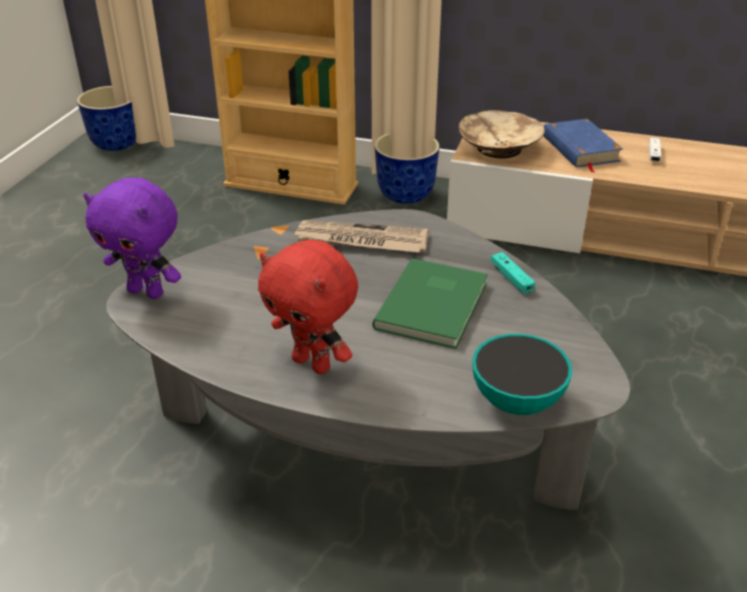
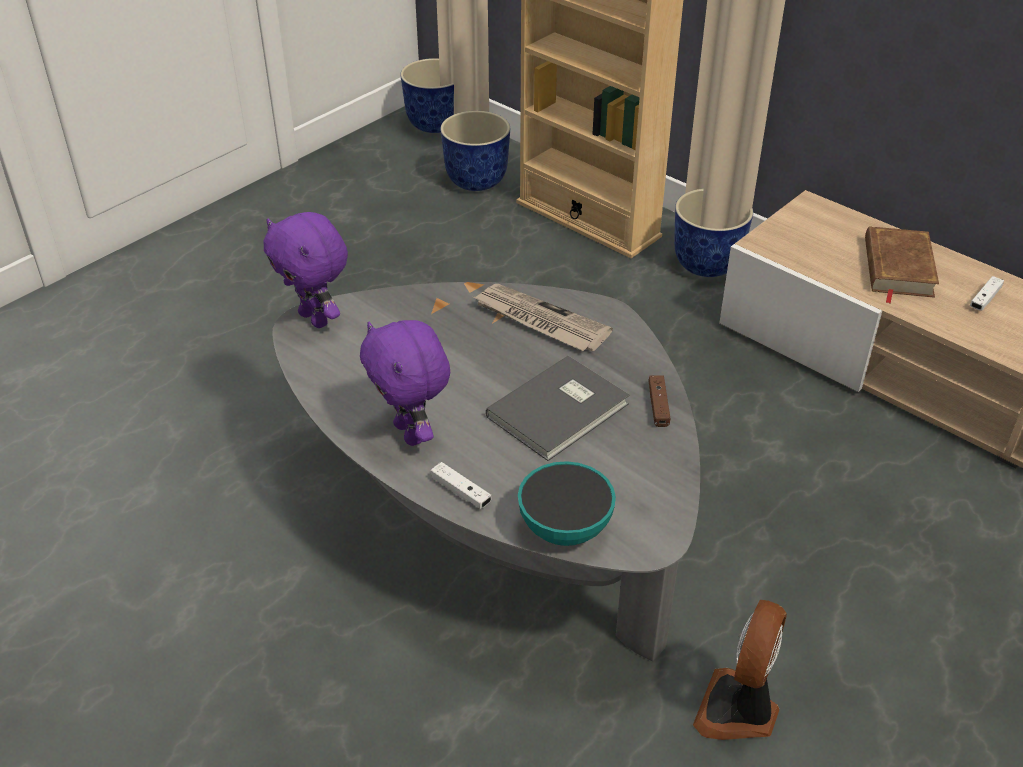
camera: 25 degrees right, 5 degrees up
(178, 178) = (475, 181): none -> planter
(313, 363) = (411, 433): red plush toy -> purple plush toy
(399, 400) = (461, 492): none -> white game controller
(435, 305) = (561, 411): green book -> grey book
(499, 148) = (799, 243): beige bowl -> none
(511, 278) = (658, 406): turquoise game controller -> brown game controller
(580, 149) = (897, 268): blue book -> brown book
(671, 524) = (739, 710): none -> fan

